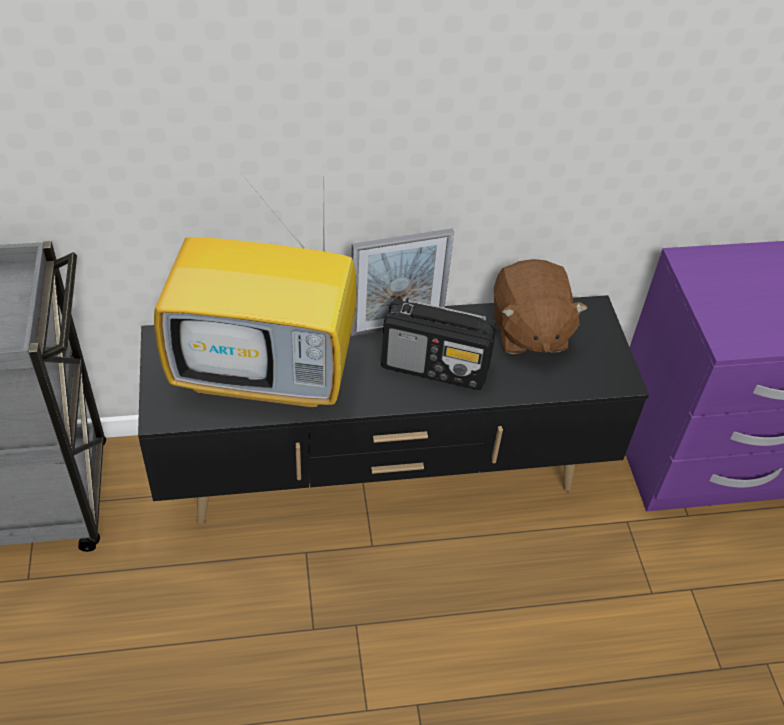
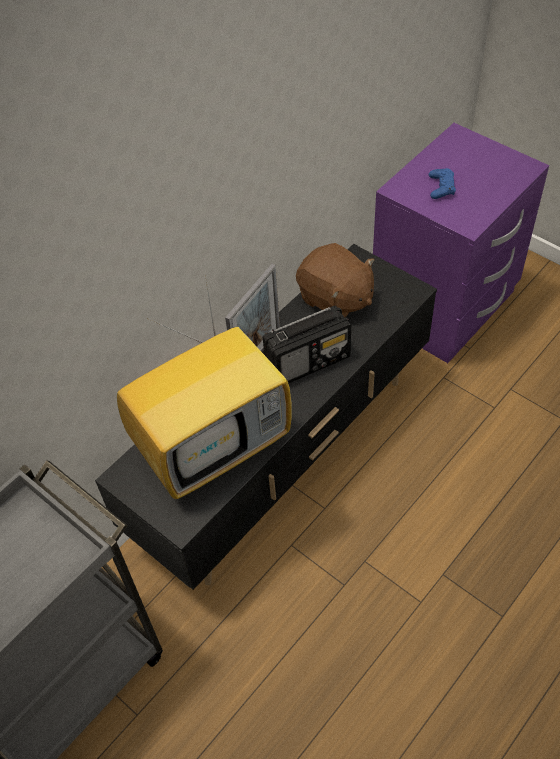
camera: 35 degrees left, 5 degrees up
(741, 288) = (441, 187): none -> blue game controller

